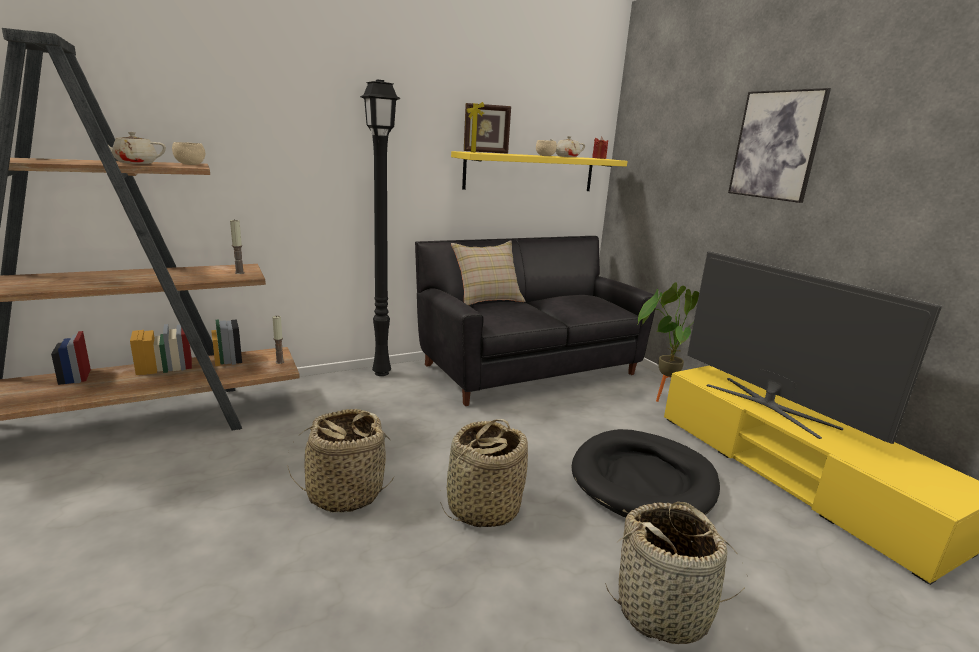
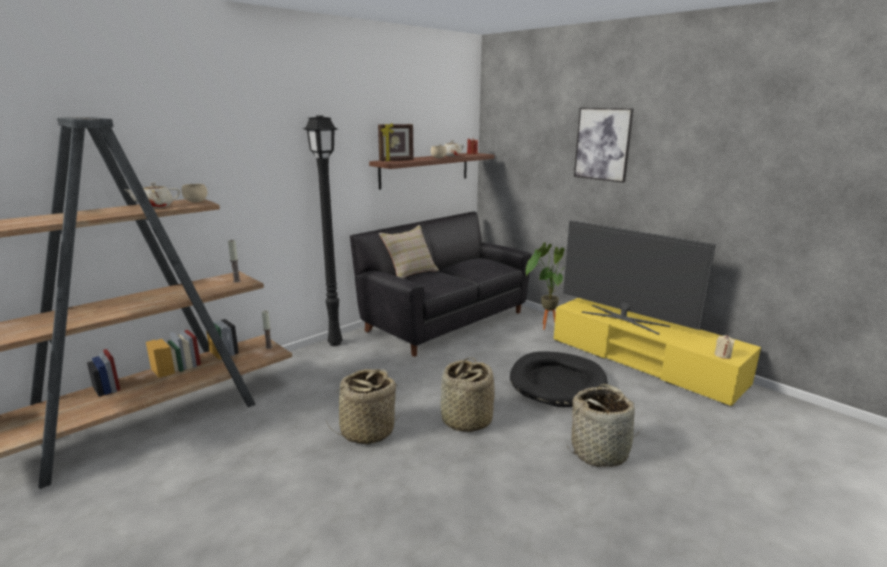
camera: 15 degrees left, 0 degrees up
(530, 172) = (425, 170): yellow shelf -> brown shelf
(926, 494) = (722, 355): none -> beige candle

